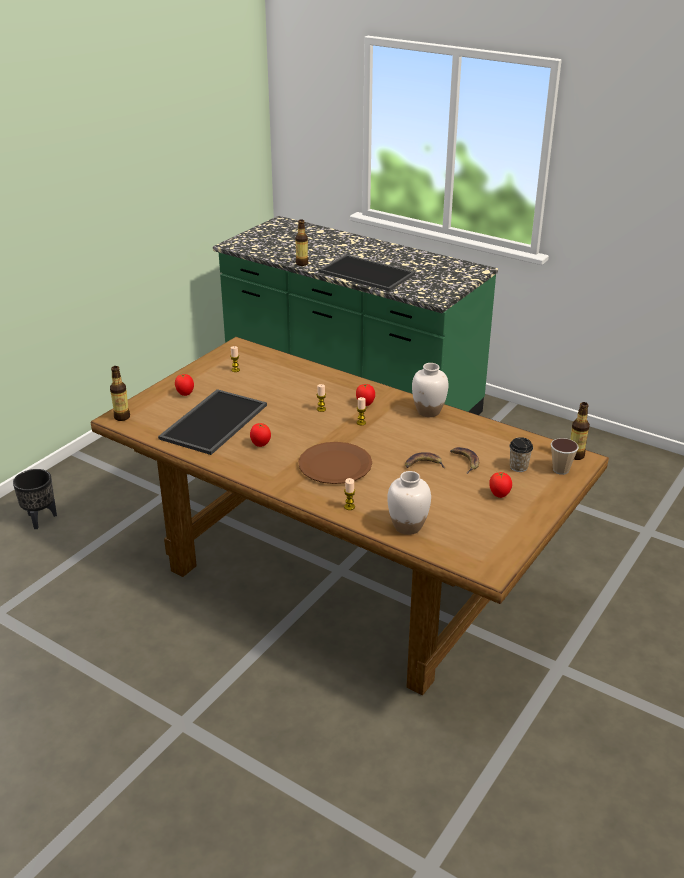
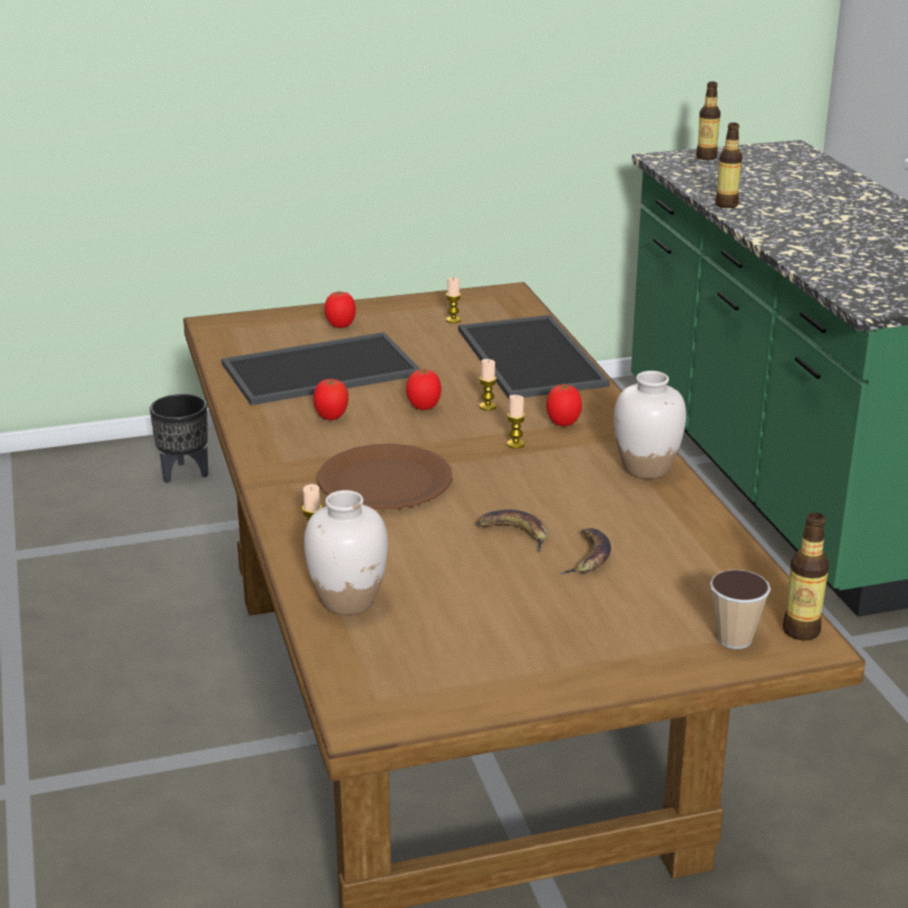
camera: 40 degrees right, 5 degrees down
(122, 417) = (224, 325): bottle -> bottle (706, 157)
(368, 273) = (813, 242): tray -> tray (534, 358)
(499, 495) = (562, 626): tomato -> tomato (424, 407)
(518, 467) = (664, 602): cup -> none

